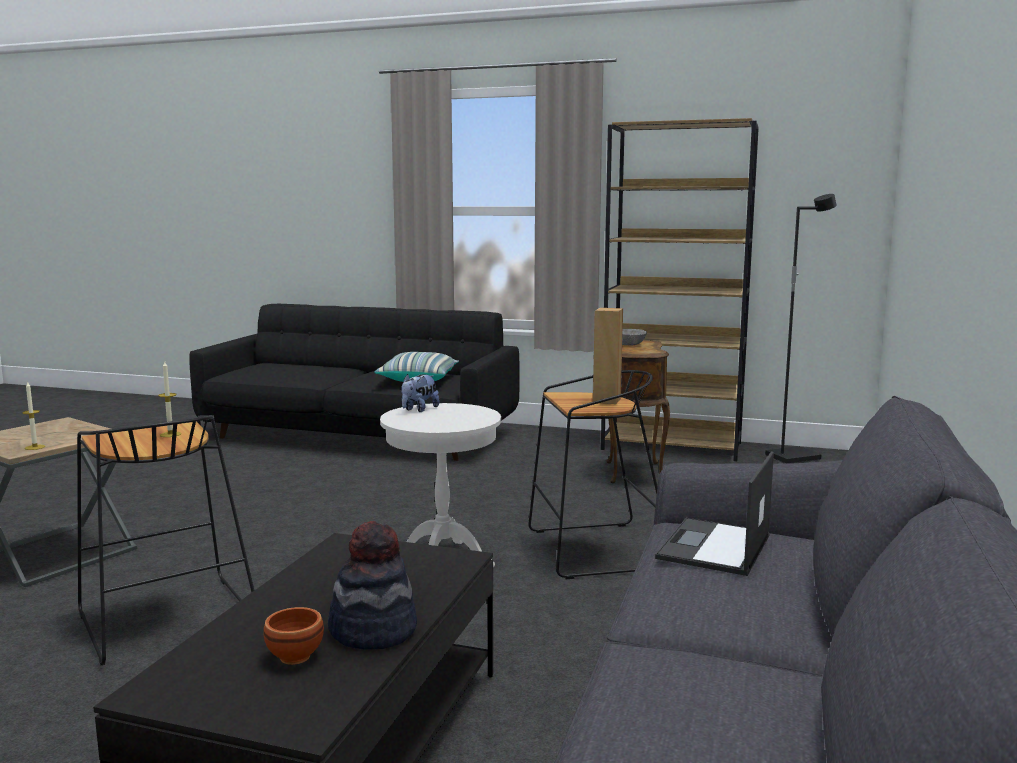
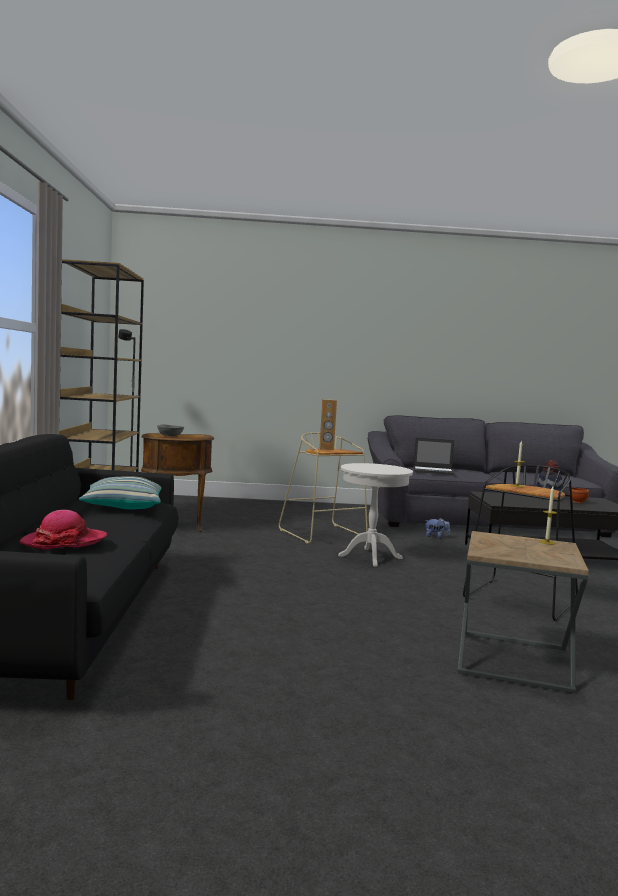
camera: 110 degrees left, 5 degrees down
(307, 369) = (64, 542): none -> hat
(419, 409) = (369, 470): plush toy -> plush toy (436, 537)
(594, 551) = (324, 534): black stool -> beige stool

